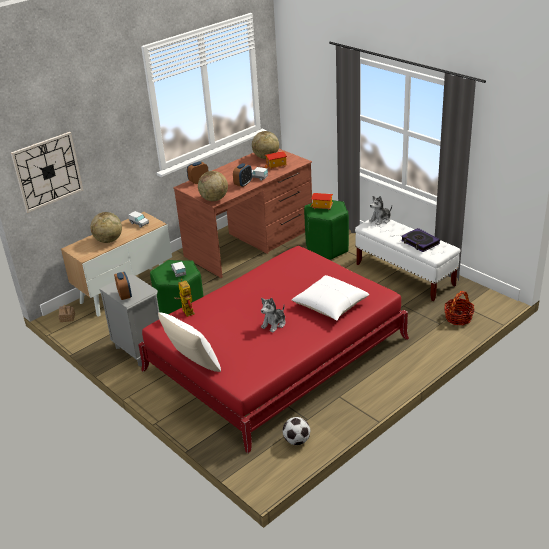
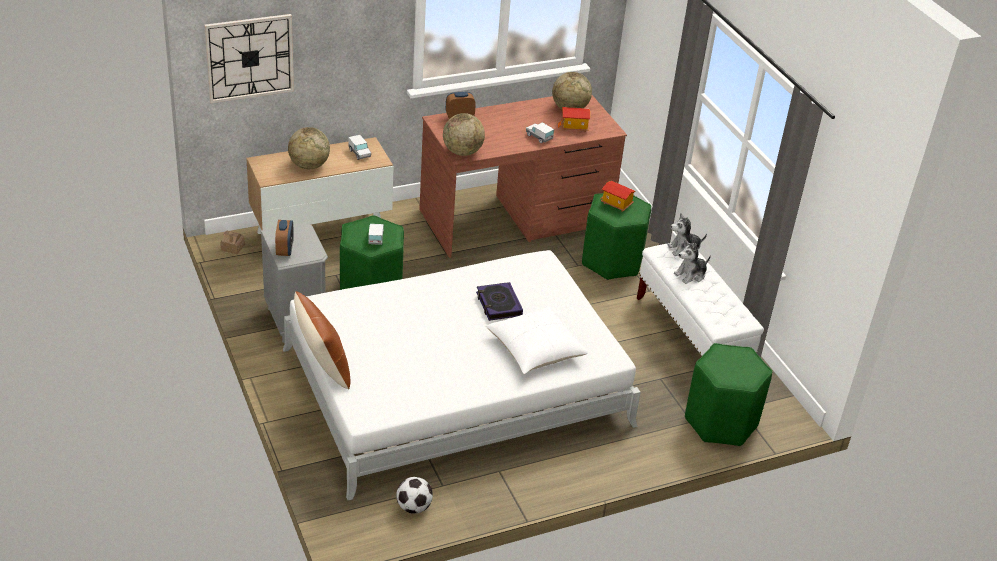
camera: 15 degrees right, 5 degrees up
(186, 311) = (353, 294): toy robot -> none
(193, 363) = (323, 367): white pillow -> brown pillow
(243, 184) = (513, 141): alarm clock -> none
(274, 324) = (449, 350): plush toy -> plush toy (691, 275)
(276, 354) = (456, 387): red bed -> white bed
(420, 242) = (713, 300): book -> book (498, 304)
(458, 318) = (721, 422): basket -> green stool

